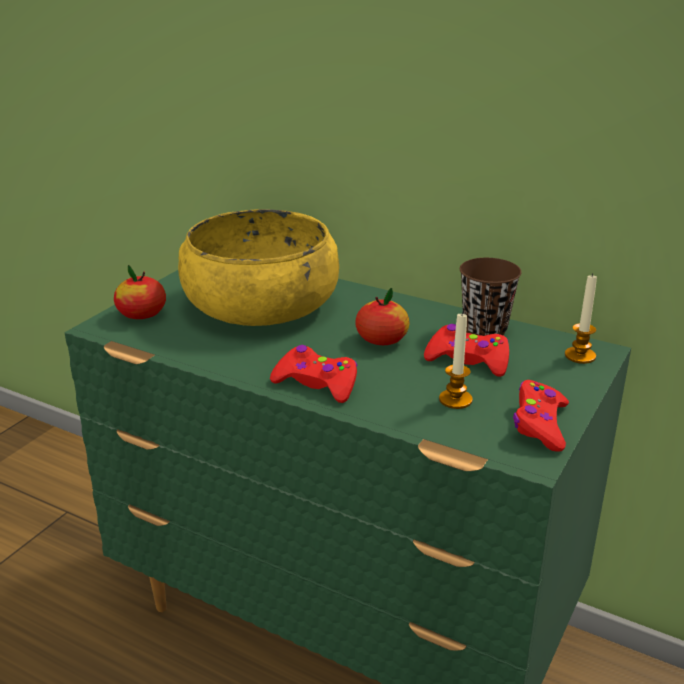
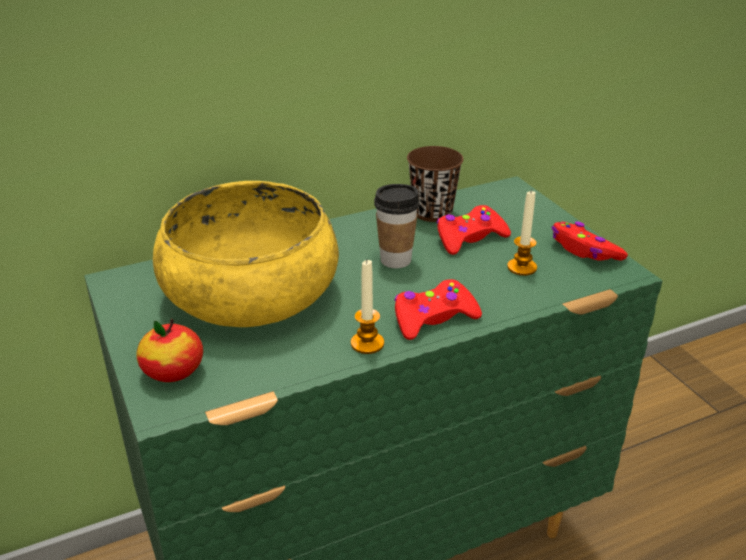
camera: 55 degrees left, 5 degrees up
(381, 340) = (395, 260): apple -> cup
(580, 356) = (510, 196): candle -> candle (367, 343)

